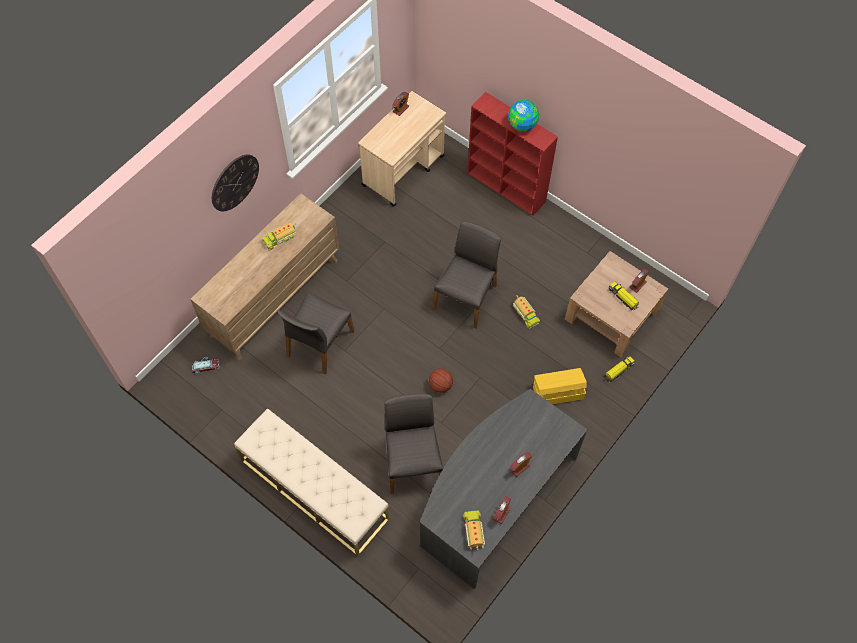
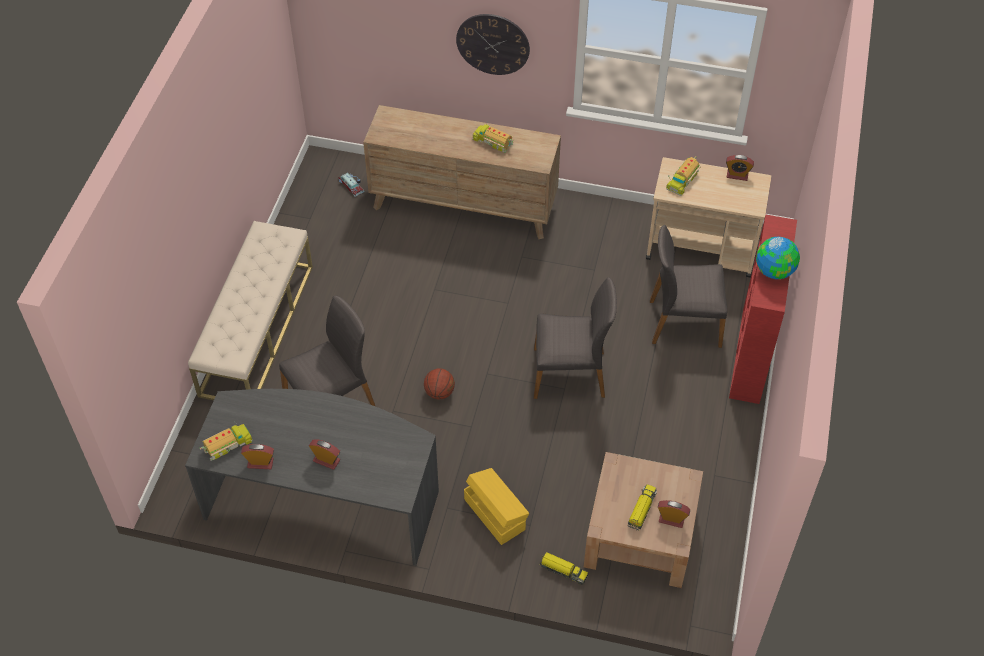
camera: 65 degrees right, 10 degrees down
(319, 343) = (430, 264): grey chair -> grey chair (683, 322)
(525, 314) = (583, 441): toy truck -> toy truck (682, 180)

